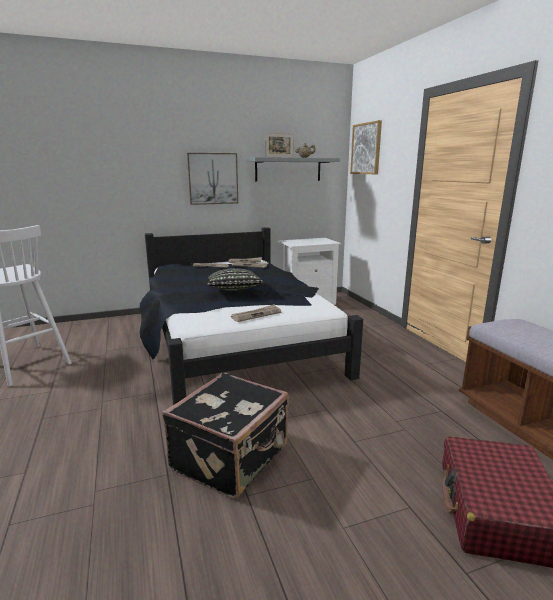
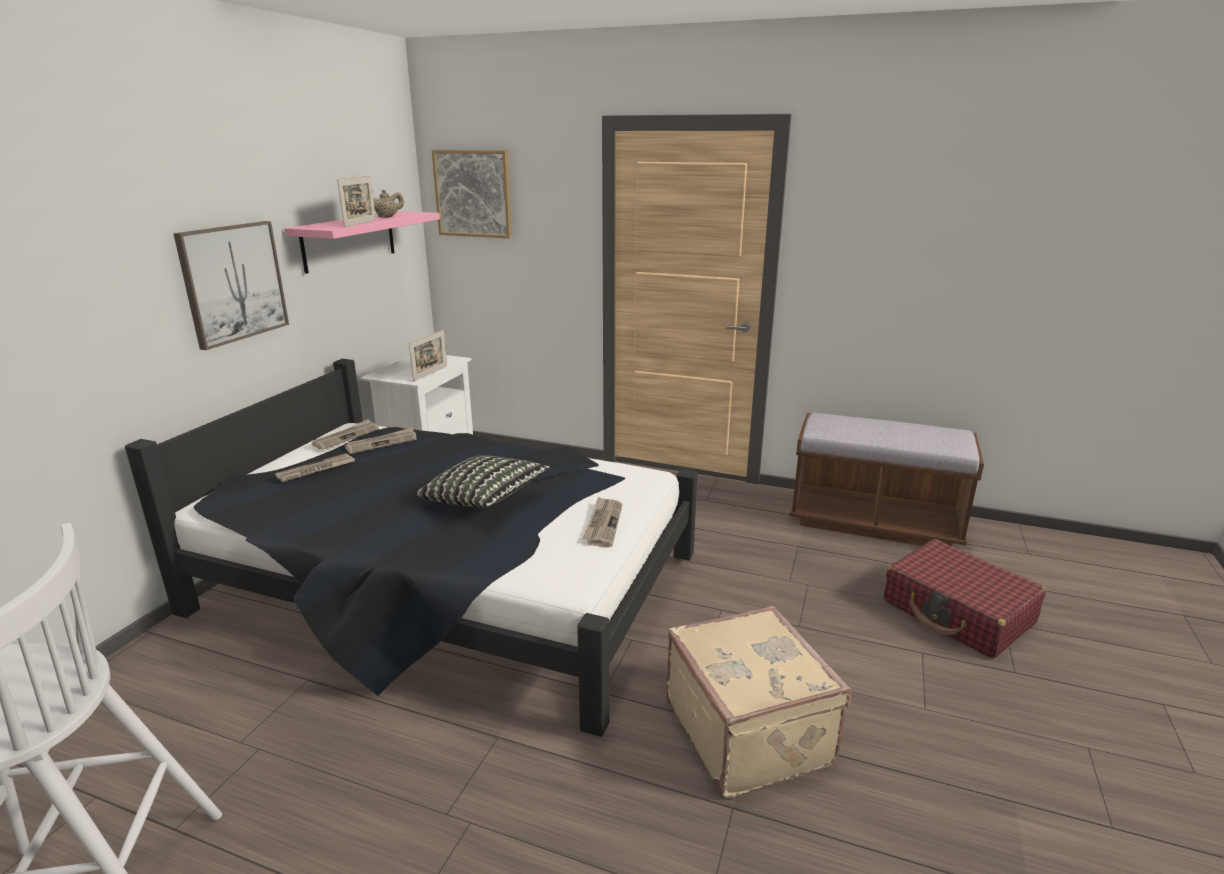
camera: 50 degrees left, 5 degrees up
(232, 458) = (749, 731): black suitcase -> beige suitcase
(288, 169) = (349, 240): grey shelf -> pink shelf
(307, 244) = (430, 373): none -> picture frame

